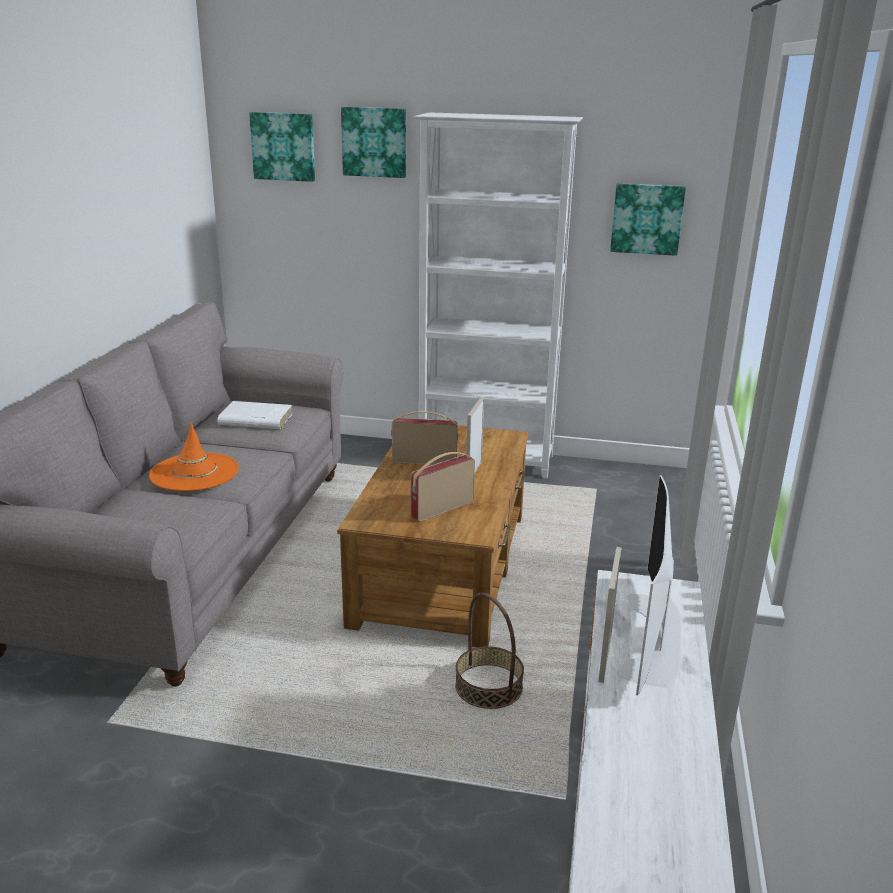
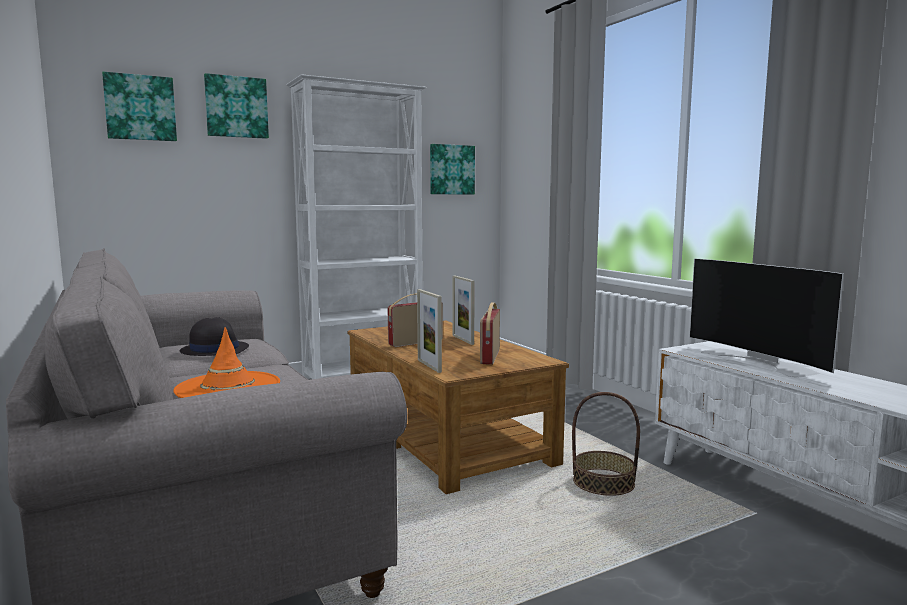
camera: 40 degrees left, 15 degrees down
(255, 420) = (214, 350): white book -> black hat
(605, 658) = (767, 373): picture frame -> picture frame (429, 366)

